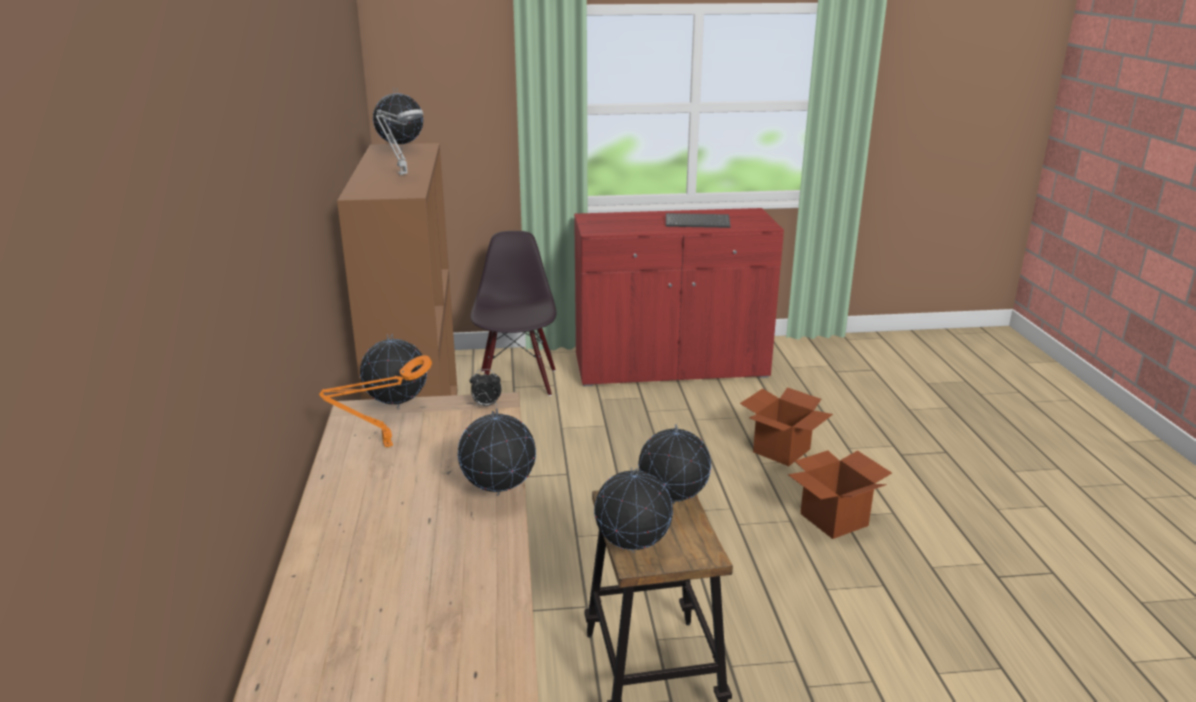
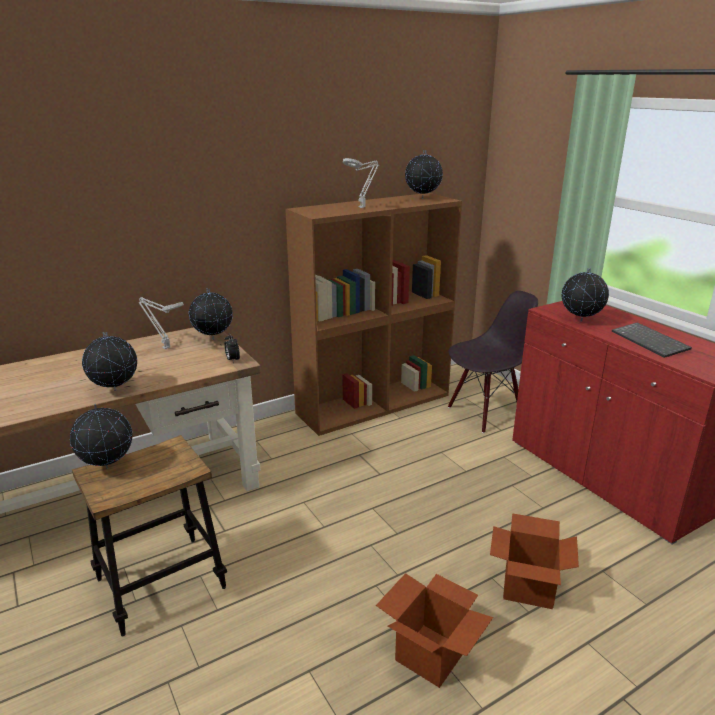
camera: 65 degrees right, 0 degrees up
(384, 446) = (165, 347): orange table lamp -> grey table lamp
(672, 504) = (175, 470): globe -> globe (580, 321)

